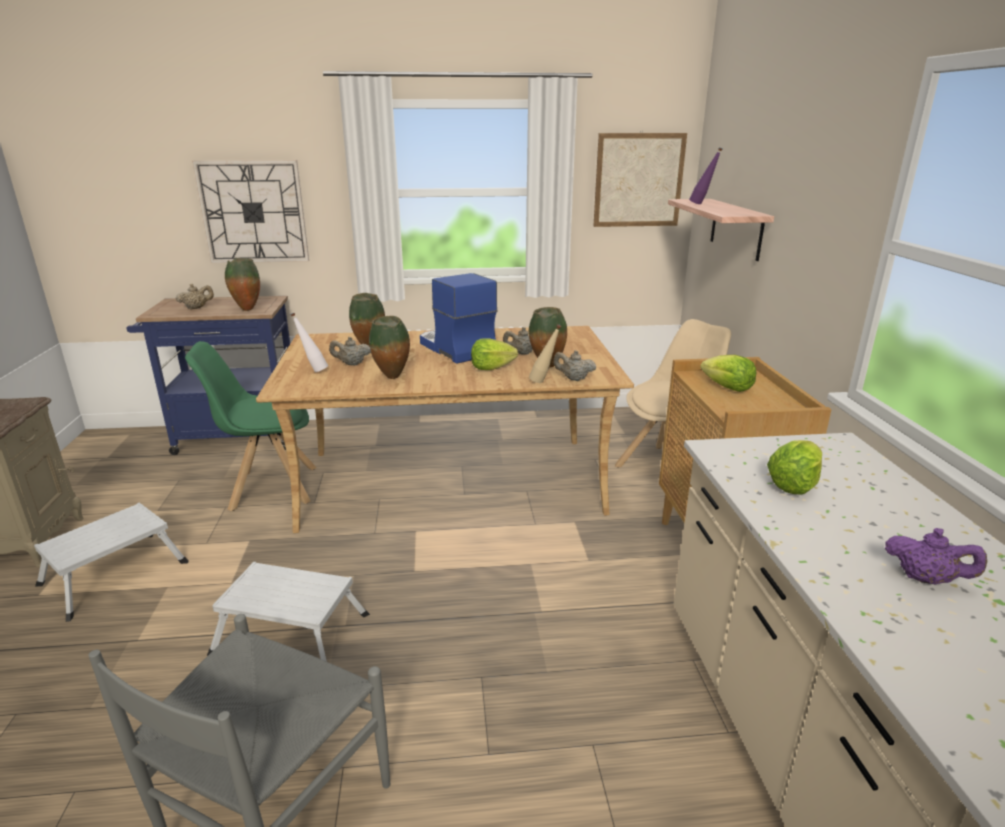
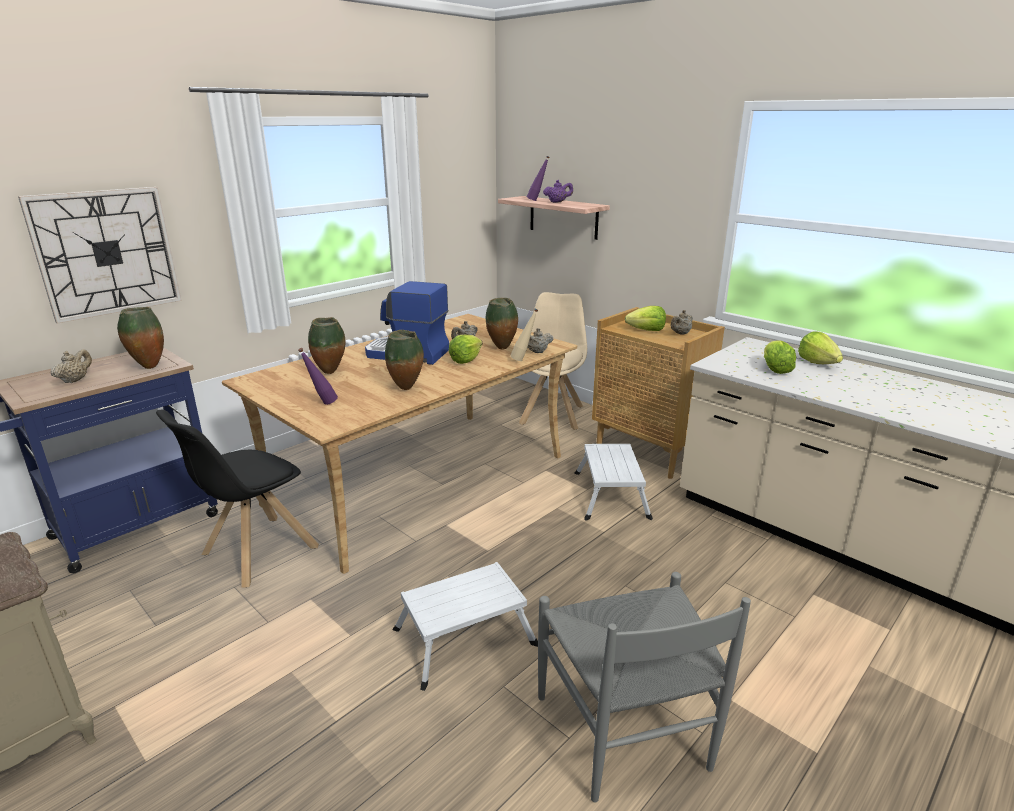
camera: 40 degrees left, 0 degrees up
(115, 573) = (208, 694): white step ladder -> white step ladder (611, 494)
(269, 488) = (255, 553): green chair -> black chair
(313, 371) = (322, 404): white bottle -> purple bottle
(351, 364) = (345, 389): beige teapot -> beige teapot (680, 334)
(638, 179) = (460, 184): picture -> none
(891, 500) = (817, 362): none -> lettuce
(925, 579) = (883, 390): purple teapot -> purple teapot (557, 202)

